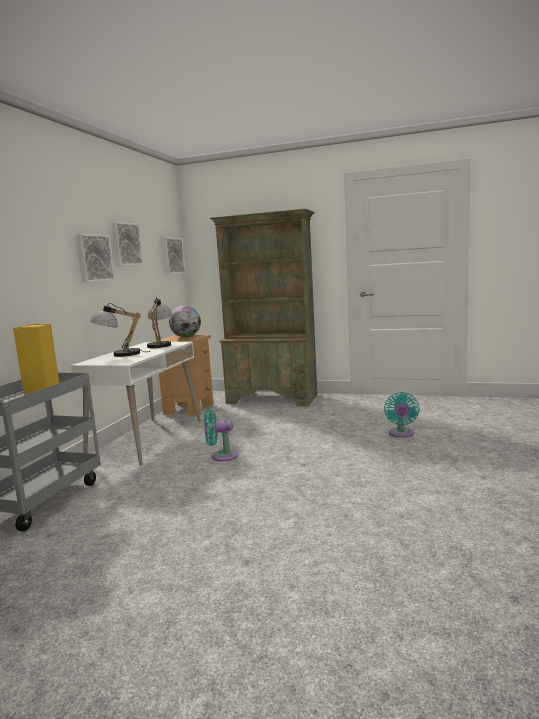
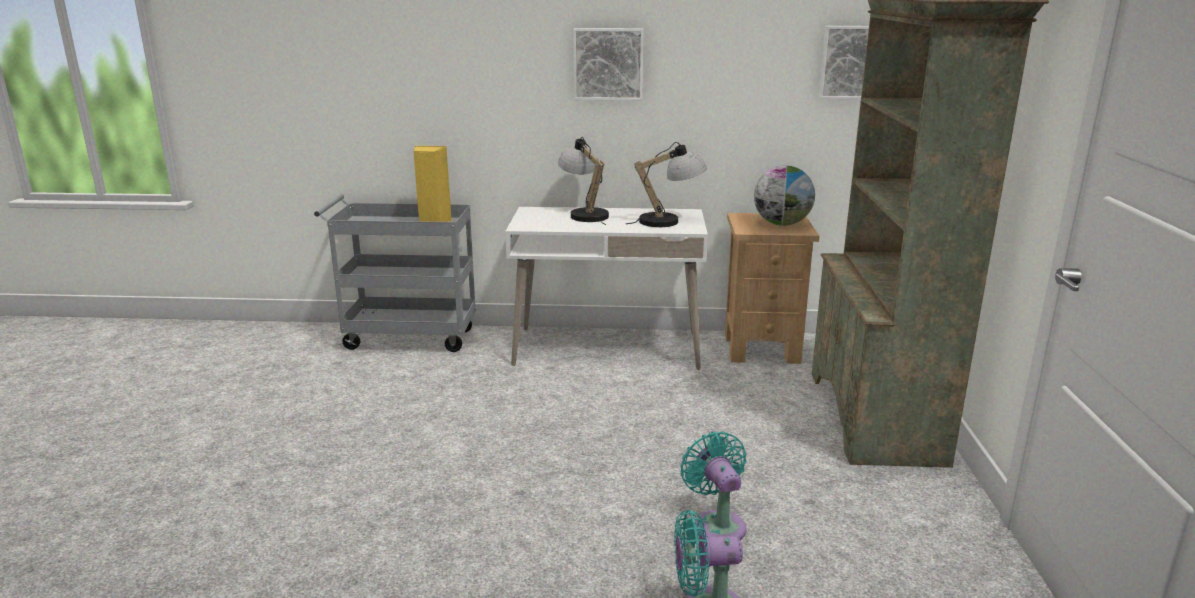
camera: 75 degrees right, 10 degrees up
(125, 244) = (698, 41): picture -> none
(221, 456) = (549, 415): turquoise fan -> turquoise fan (717, 524)

